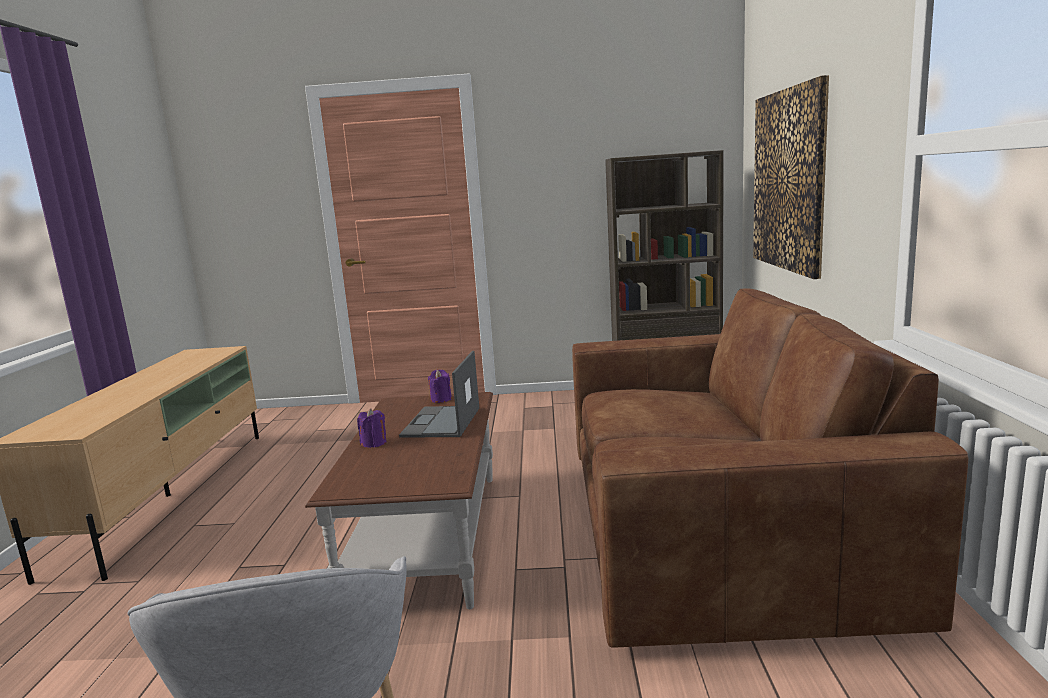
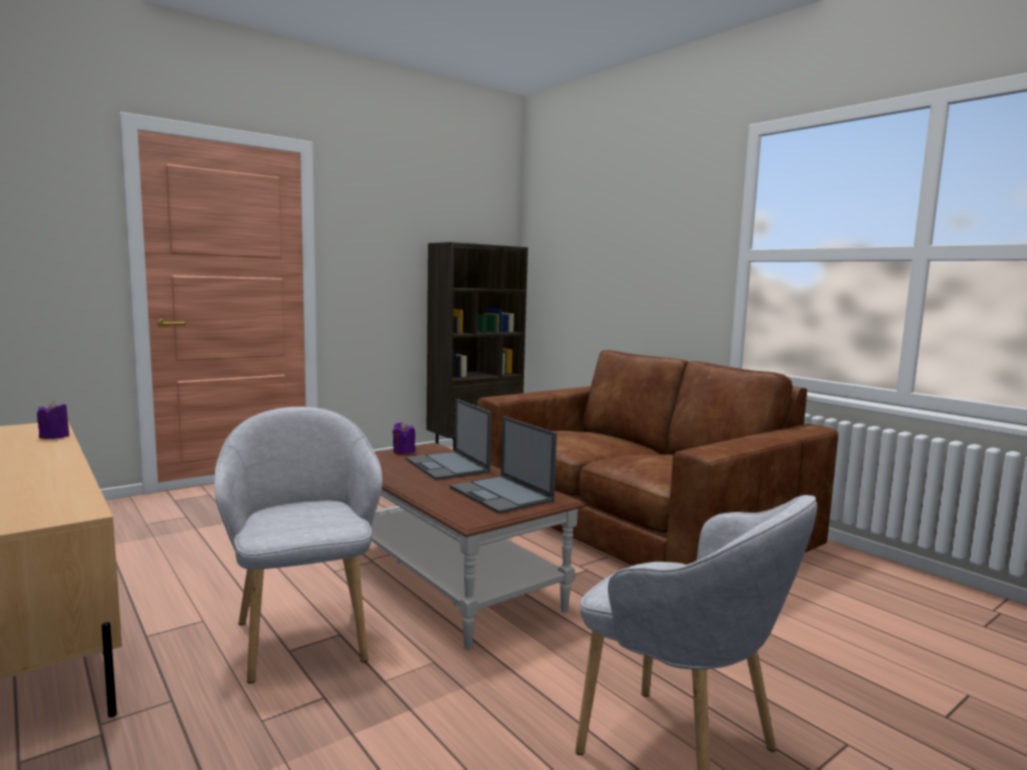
camera: 40 degrees left, 5 degrees down
(263, 558) = (304, 636): none -> grey armchair
(374, 443) = (421, 487): purple candle -> purple candle (54, 437)
(415, 467) = (502, 495): none -> laptop
(788, 180) = (594, 274): picture -> none

